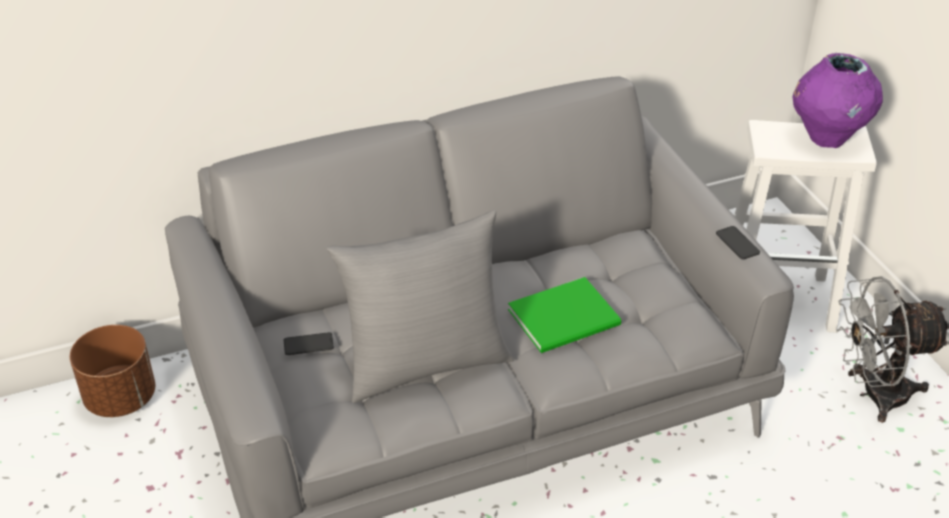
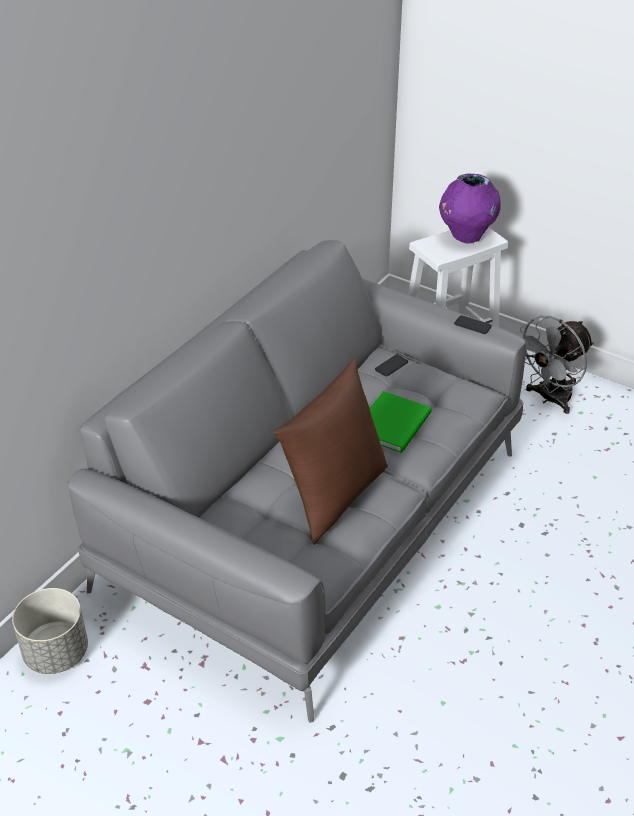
camera: 35 degrees left, 0 degrees up
(121, 397) = (56, 652): brown planter -> grey planter
(308, 344) = (243, 522): phone -> phone (391, 366)
(425, 363) = (334, 495): grey pillow -> brown pillow

